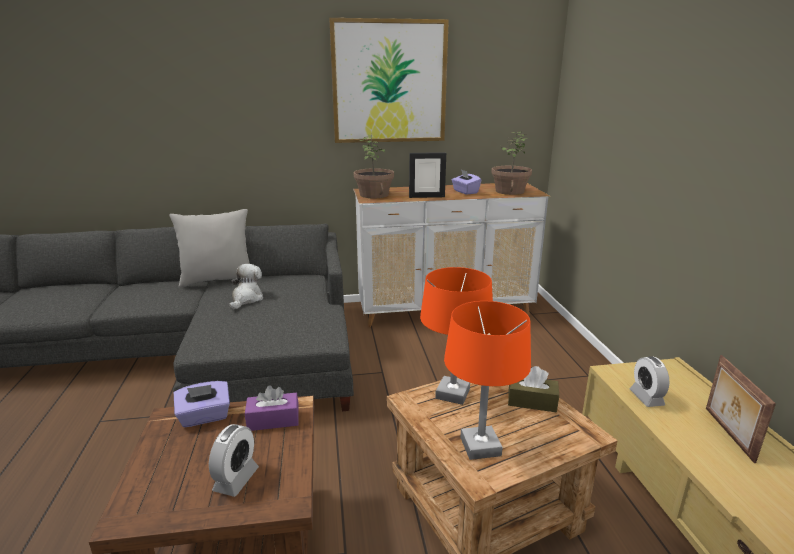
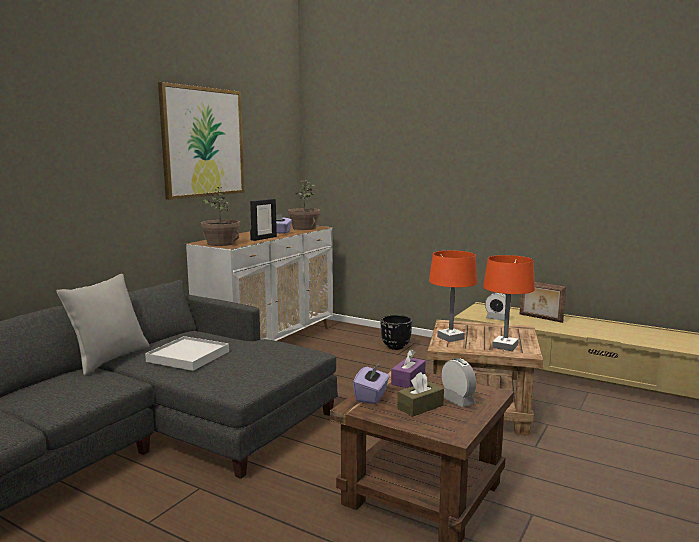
camera: 50 degrees left, 10 degrees down
(246, 299) = (188, 356): plush toy -> white tray
(532, 401) = (483, 327): brown tissue box -> brown tissue box (420, 407)
(555, 369) = (395, 347): none -> black planter

